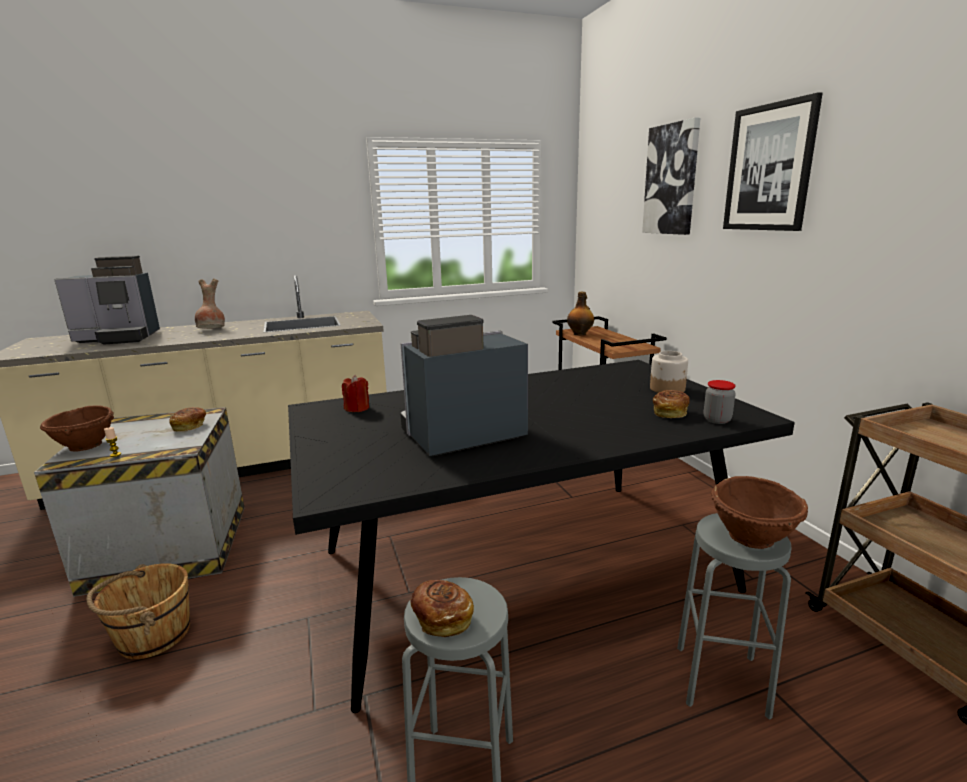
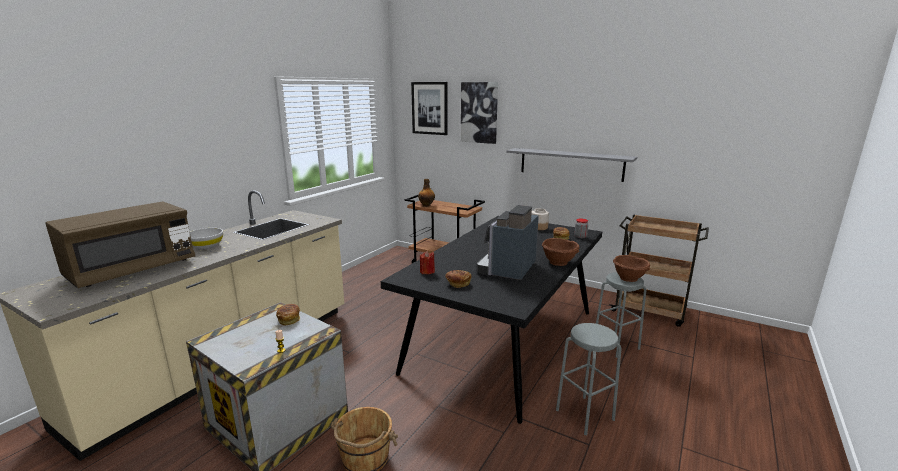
camera: 40 degrees left, 0 degrees up
(85, 446) = (238, 356): brown bowl -> brown bowl (559, 263)
(120, 338) = (132, 270): coffee machine -> brown microwave
(212, 329) = (206, 246): brown vase -> white bowl
(442, 619) = (596, 338): bread -> bread (458, 283)
(769, 168) = (545, 113): picture -> picture (430, 108)
(807, 274) = (570, 164): none -> grey shelf

